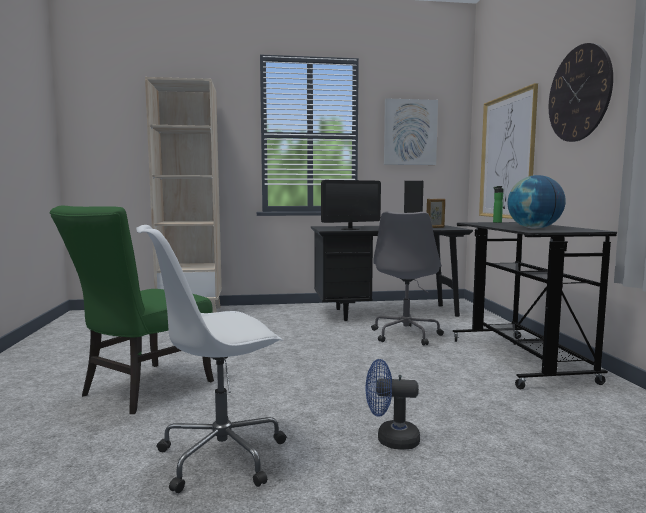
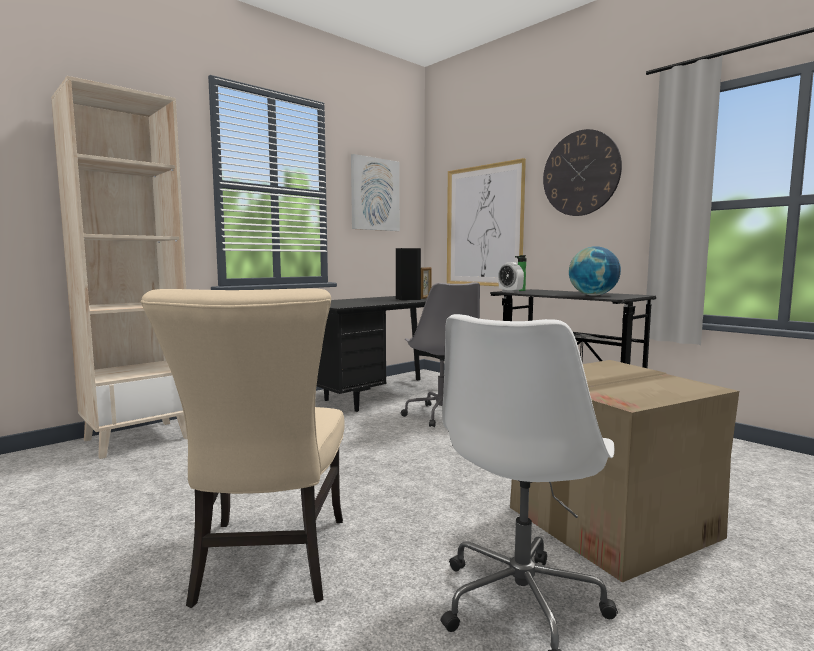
camera: 35 degrees left, 0 degrees up
(141, 390) = (268, 564): green chair -> beige chair
(350, 229) = (356, 304): monitor -> none
(390, 439) = (613, 521): blue fan -> cardboard box
(473, 223) = (510, 292): none -> alarm clock

